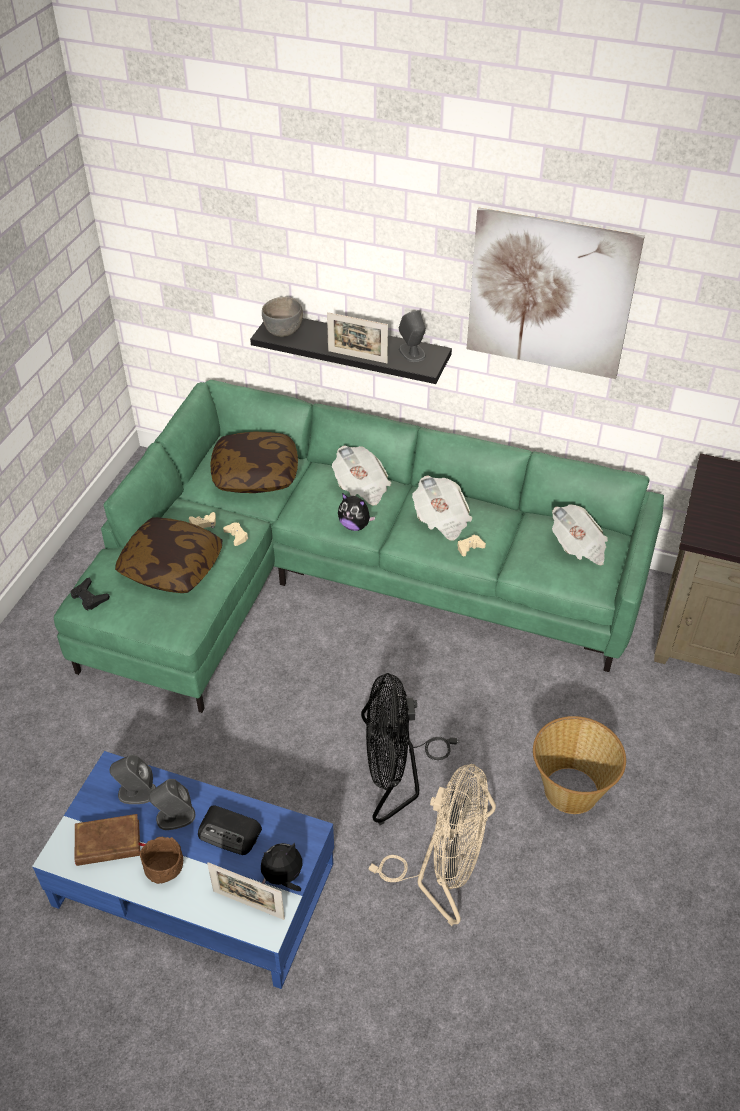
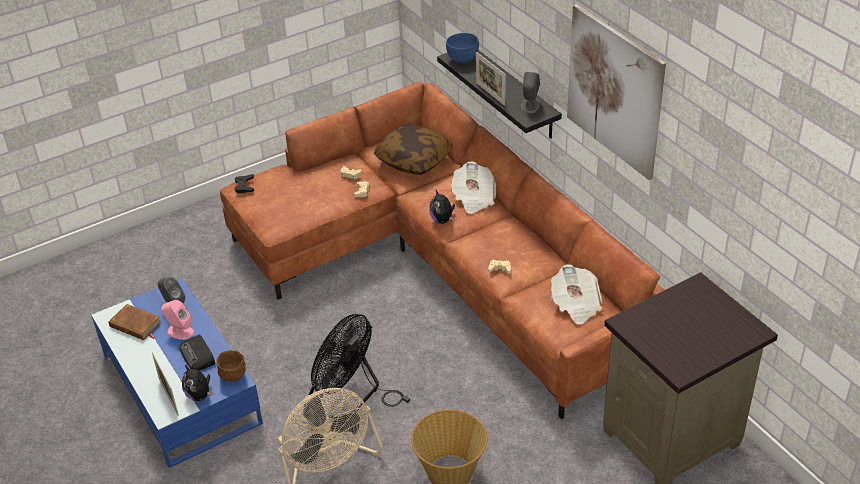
camera: 40 degrees right, 5 degrees down
(165, 872) = (146, 356): brown bowl -> brown bowl (233, 377)
(172, 567) = (305, 191): pillow -> none
(175, 817) = (180, 331): grey speaker -> pink speaker
(283, 331) = (463, 60): grey bowl -> blue bowl
(283, 878) = (199, 395): plush toy -> plush toy turned 150 degrees counterclockwise
(345, 580) = (445, 267): green sofa -> brown sofa
(441, 520) = (501, 243): newspaper -> none

